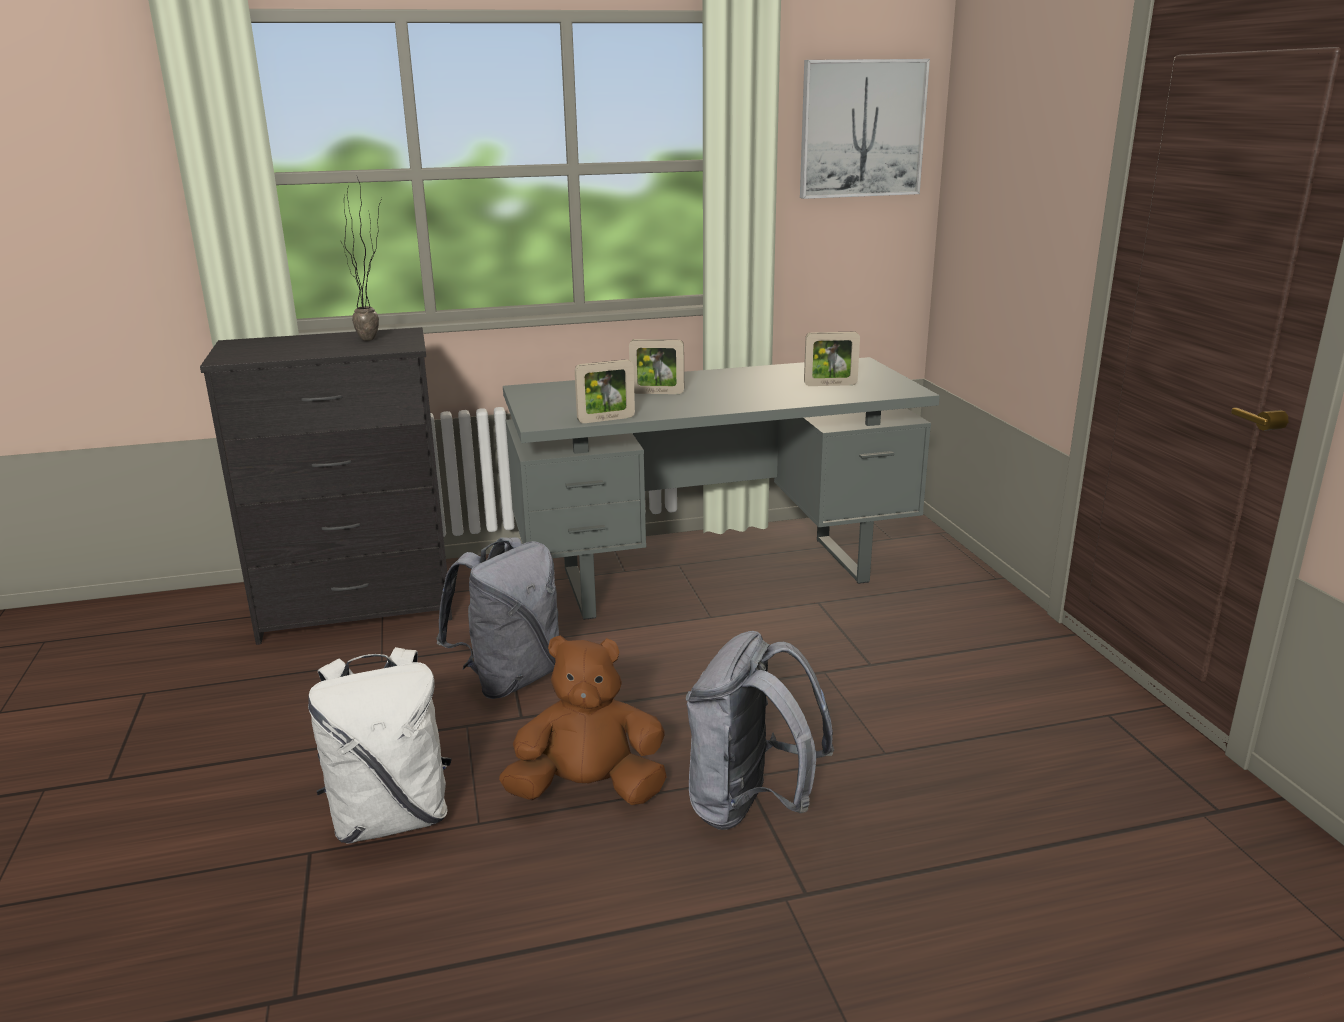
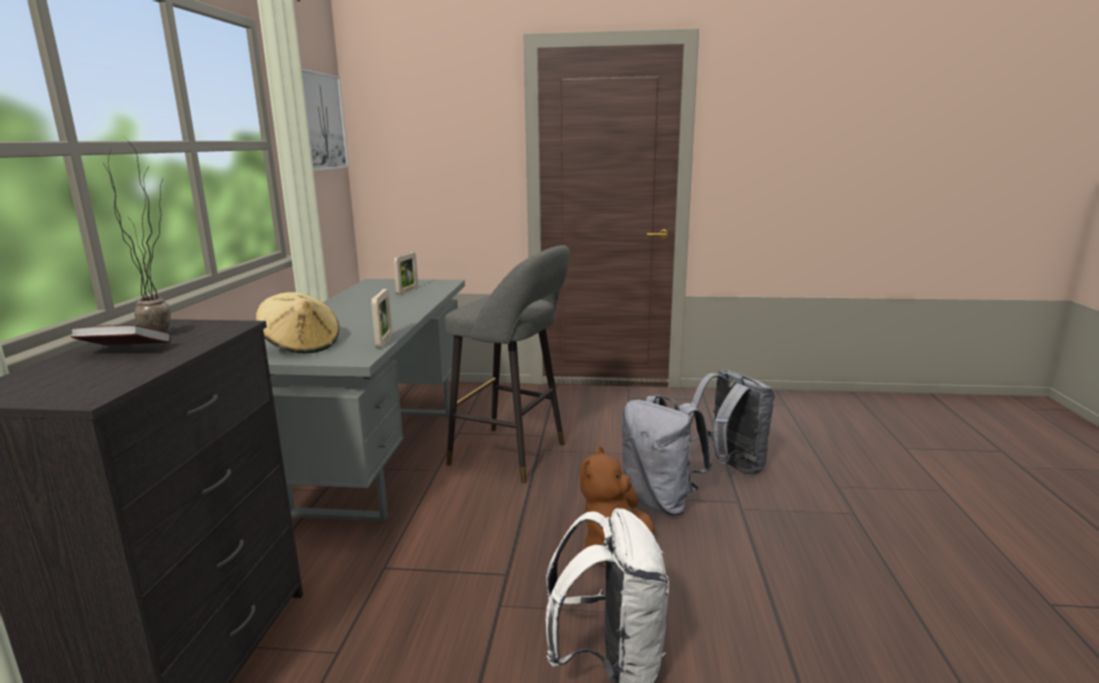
camera: 70 degrees left, 5 degrees down
(326, 343) = (125, 351): none -> book
(510, 679) = (444, 572): grey backpack -> grey backpack (728, 466)
(568, 397) = (301, 346): none -> beige hat
(657, 393) = (344, 324): picture frame -> none
(791, 656) = (513, 455): none -> grey stool

